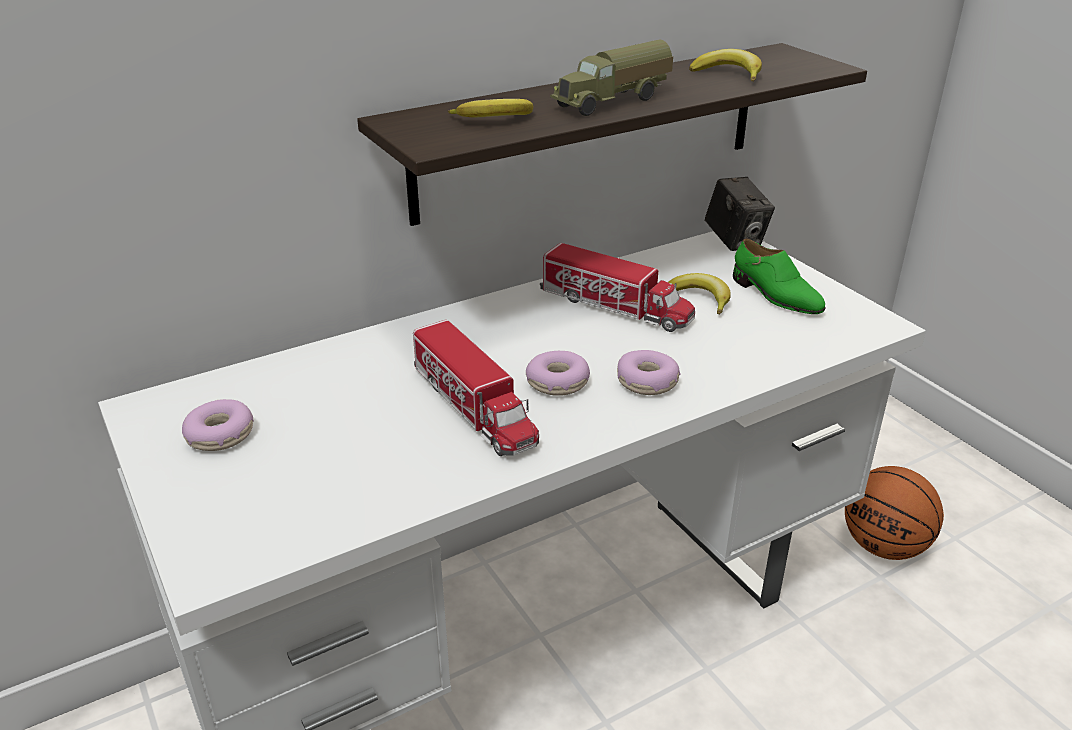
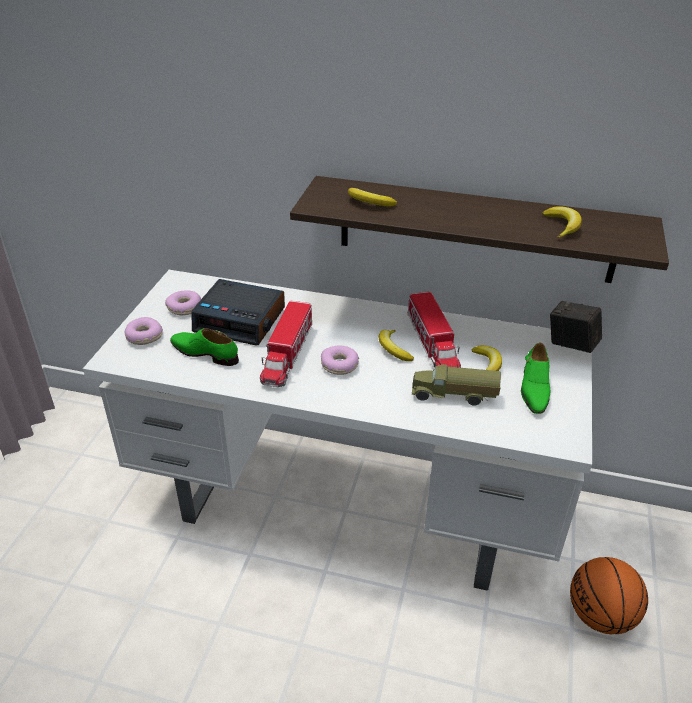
camera: 45 degrees right, 5 degrees up
(338, 404) = (241, 320): none -> alarm clock
(356, 471) = (205, 353): none -> green shoe
(585, 333) = (393, 349): none -> banana
(613, 102) = (450, 217): toy truck -> toy truck (453, 396)
(647, 382) = (379, 391): donut -> donut (144, 336)
(735, 241) = (571, 344): camera -> camera turned 105 degrees clockwise

